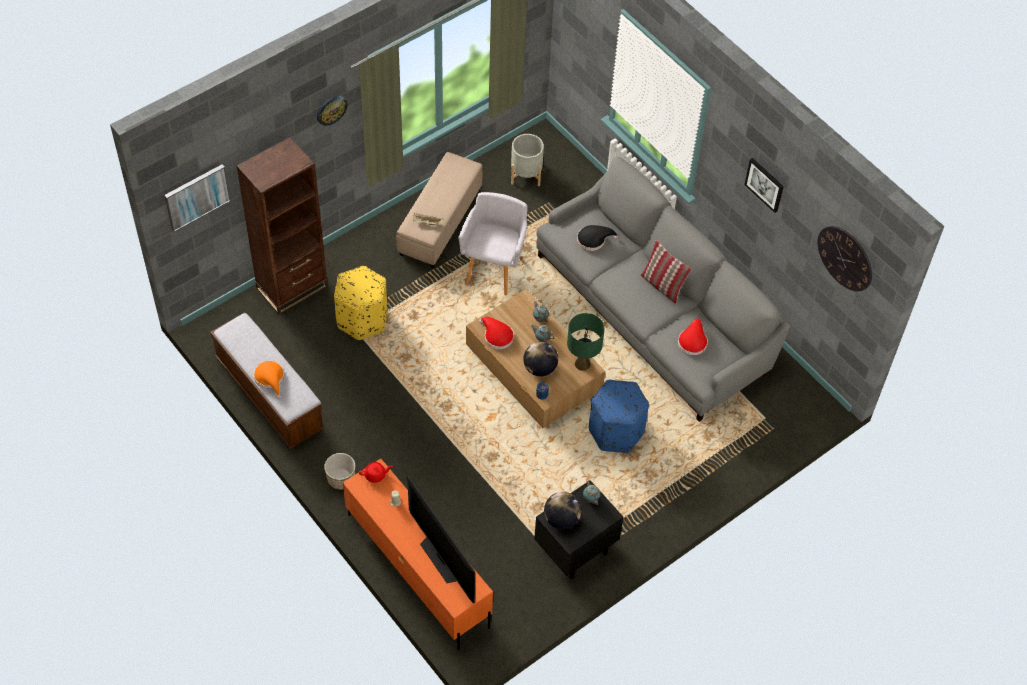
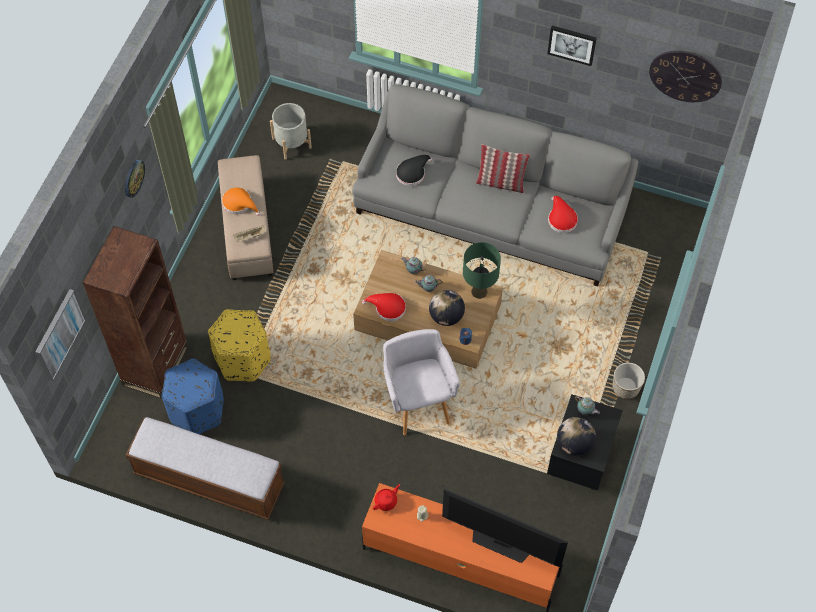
camera: 30 degrees left, 5 degrees up
(270, 379) = (217, 467): orange hat -> orange hat (239, 204)
(341, 479) = (332, 520): planter -> planter (625, 388)
(494, 268) = (326, 246): grey armchair -> grey armchair (418, 402)
(615, 432) = (536, 335): blue ottoman -> blue ottoman (197, 411)

